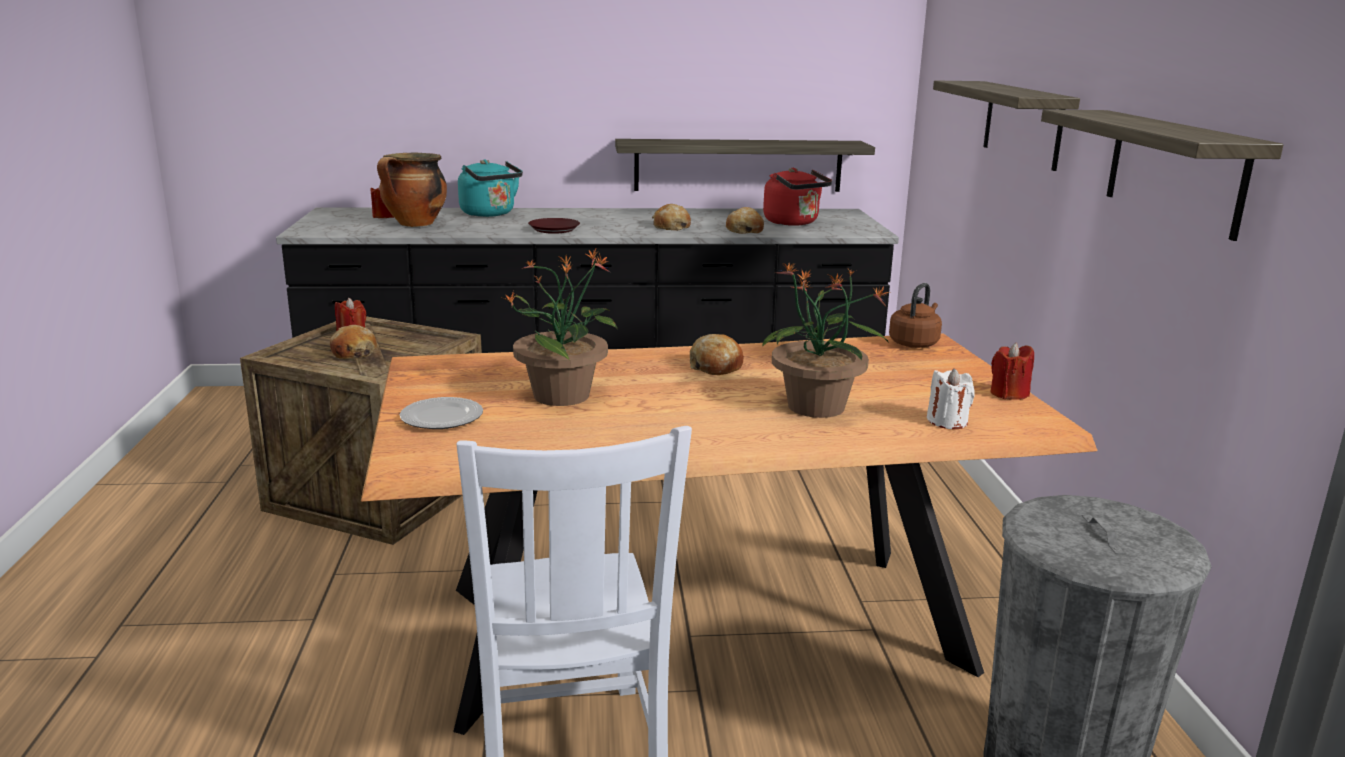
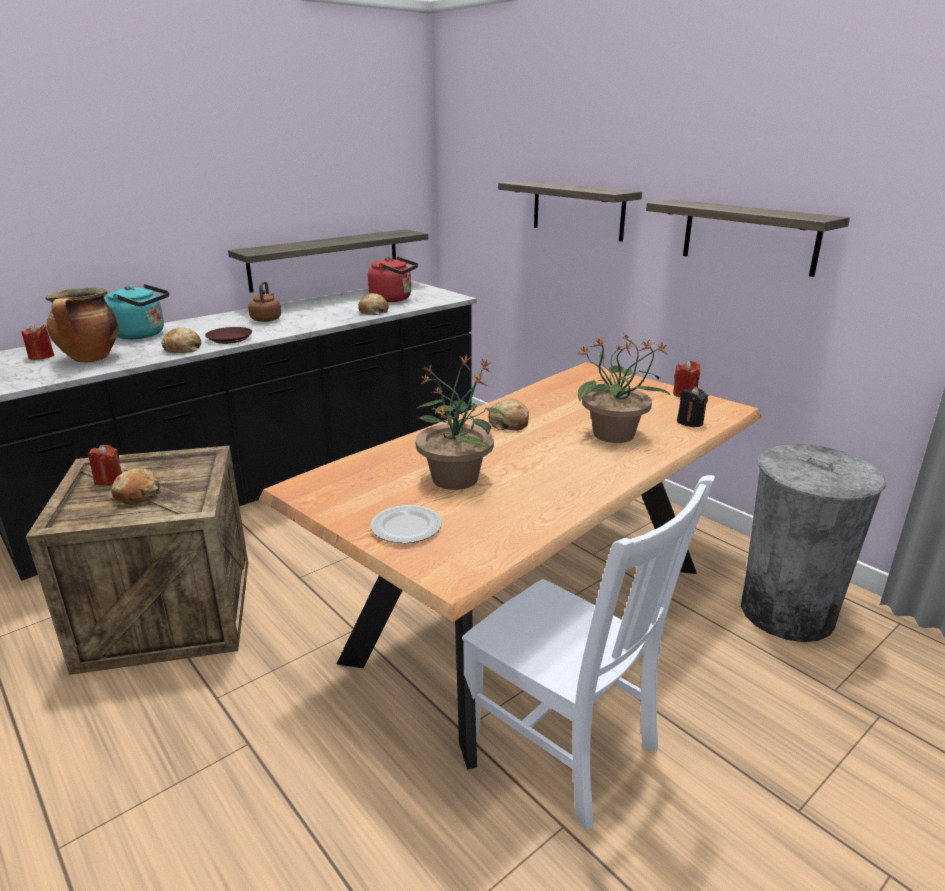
camera: 35 degrees left, 5 degrees up
(671, 227) = (316, 318): bread -> bread (182, 349)
(915, 343) = (584, 373): brown kettle -> brown kettle (266, 319)
(947, 422) = (690, 422): white candle -> black candle

